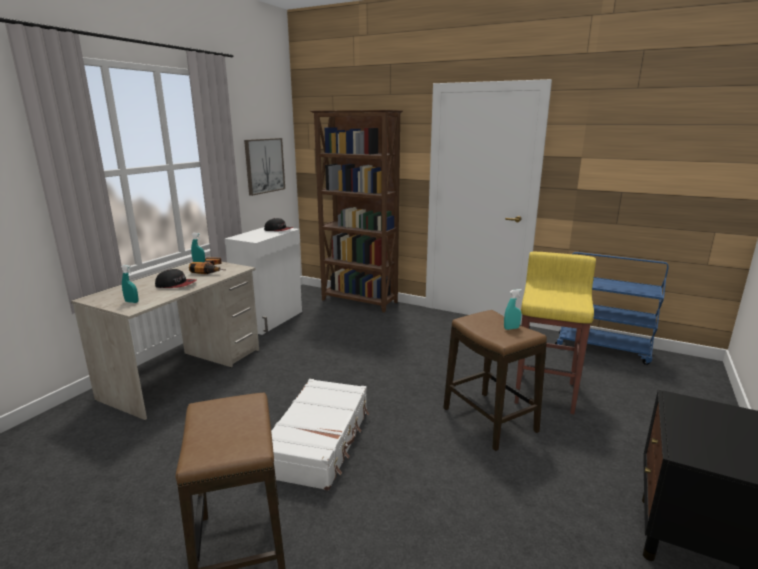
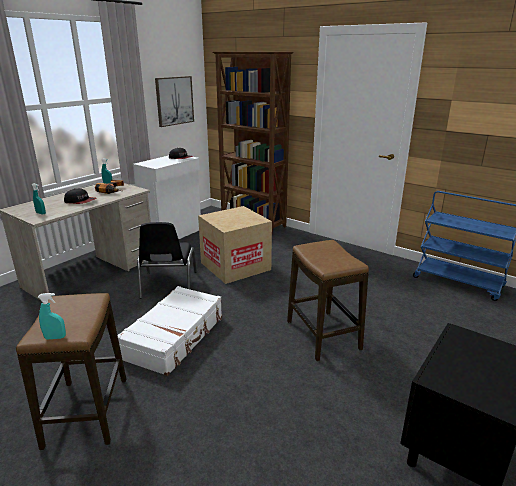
camera: 10 degrees right, 5 degrees up
(287, 379) = (168, 285): none -> black chair
(358, 350) = (235, 266): none -> cardboard box
(511, 328) = (340, 257): turquoise spray bottle -> turquoise spray bottle (55, 337)
(545, 392) = (385, 316): yellow stool -> none

